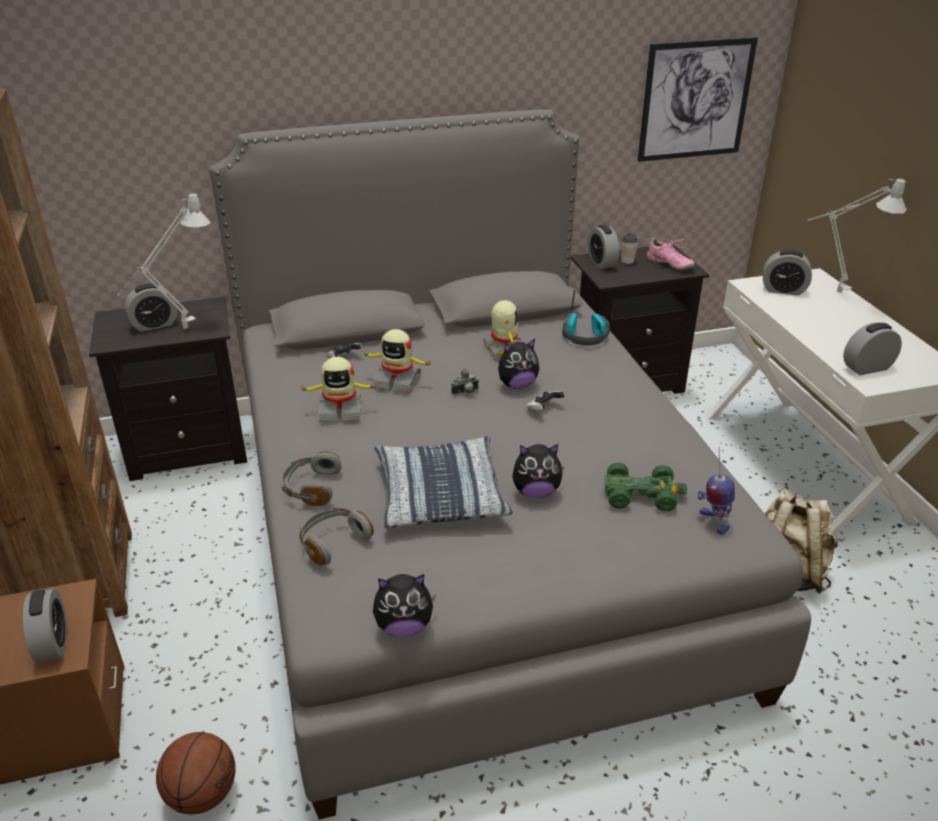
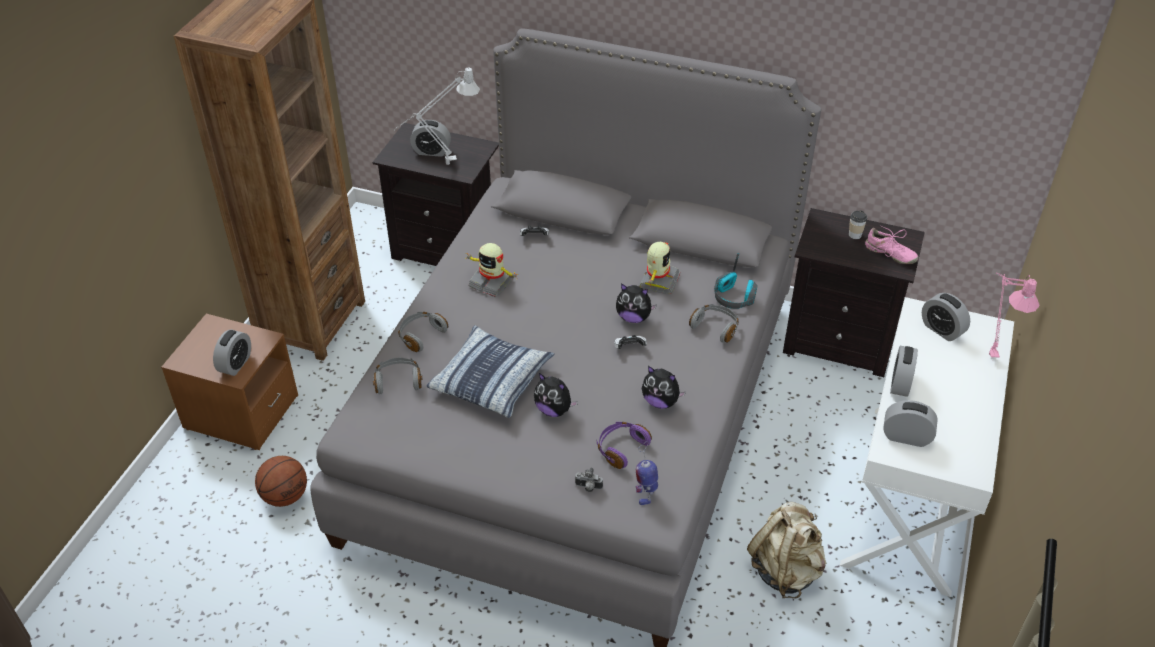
camera: 35 degrees right, 10 degrees up
(397, 381) = (552, 274): toy robot -> none
(404, 626) = (390, 455): plush toy -> plush toy (660, 401)
(466, 393) = (589, 307): camera -> camera (588, 488)
(598, 364) = (715, 327): none -> grey headphones
(601, 262) = (829, 227): alarm clock -> alarm clock (900, 384)
(641, 494) = (621, 448): green toy car -> purple headphones
(669, 264) = (889, 254): pink shoe -> pink shoe turned 45 degrees counterclockwise
(695, 100) = (964, 107): picture -> none
(833, 291) = (989, 351): grey table lamp -> pink table lamp

